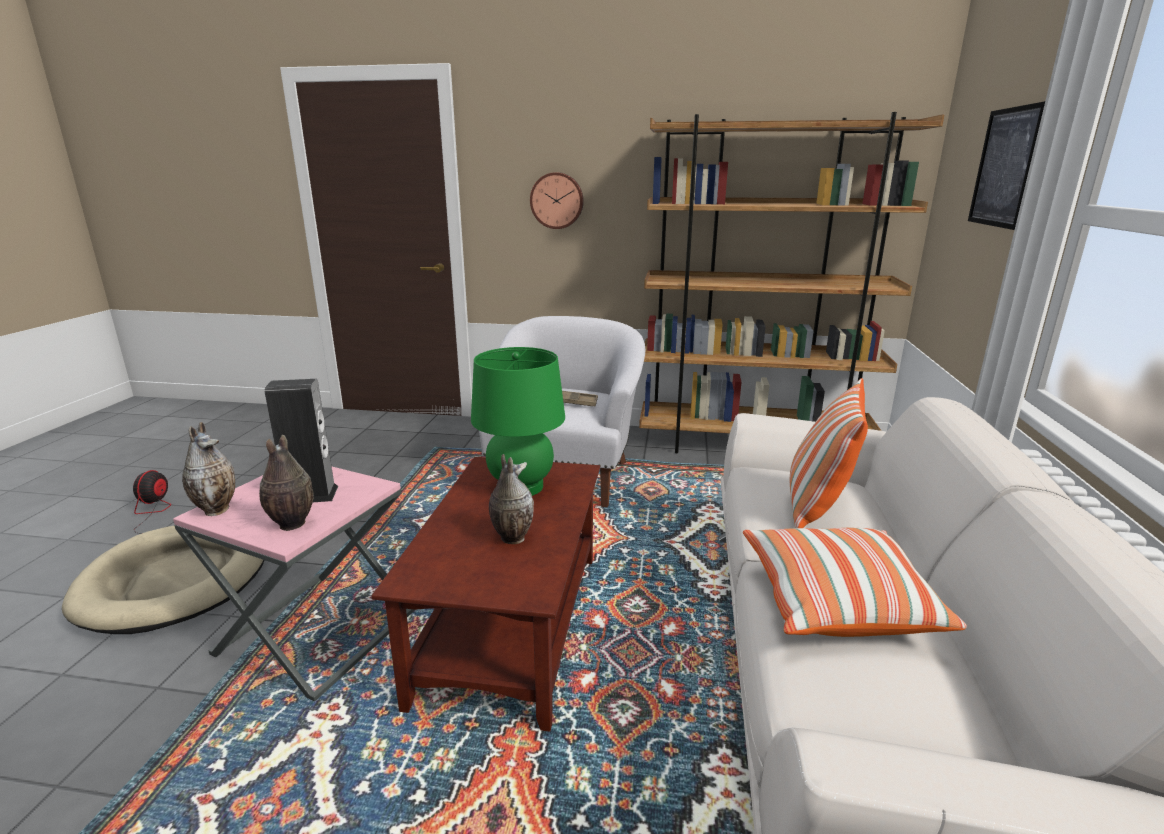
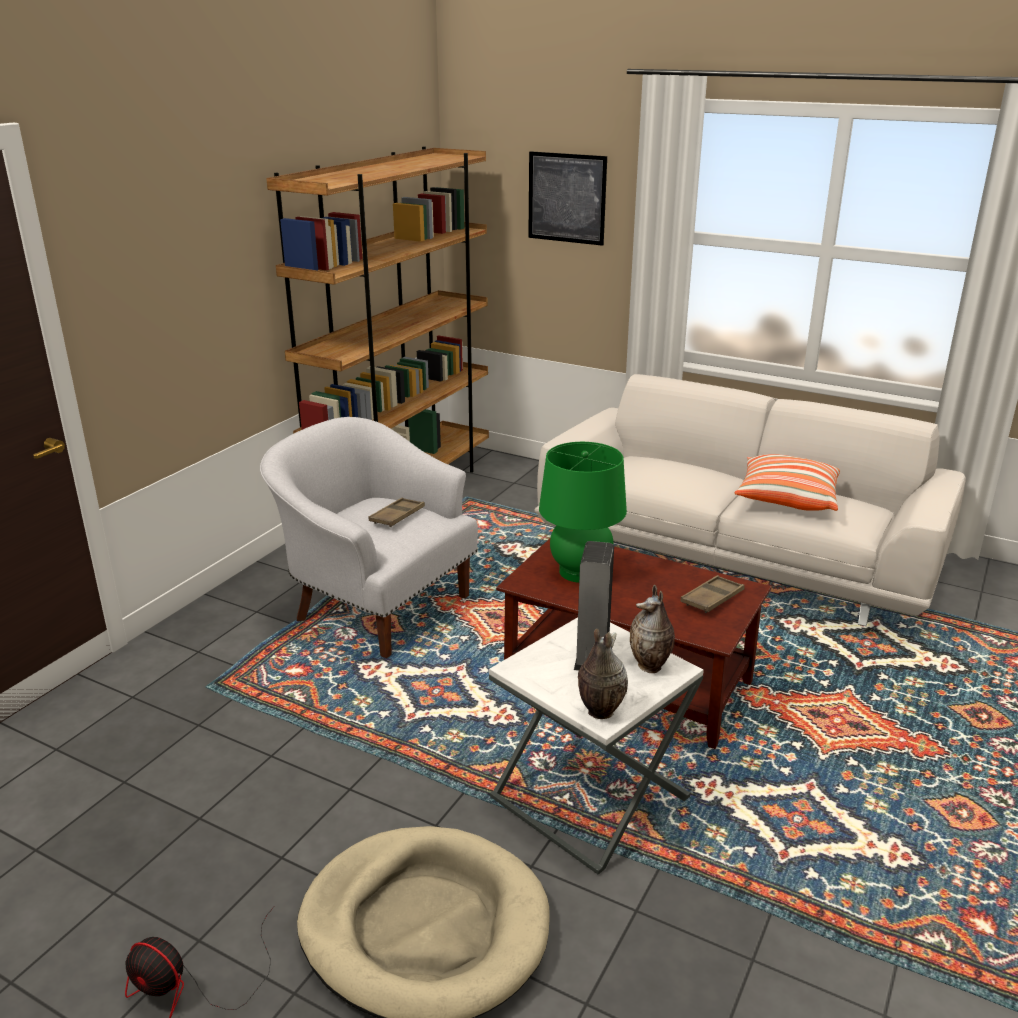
camera: 70 degrees left, 5 degrees up
(317, 632) = (590, 797): pink side table -> white side table
(497, 569) = (712, 599): none -> brown tray
(511, 538) = (668, 587): vase -> none
(557, 200) = (182, 295): wall clock -> none
(817, 505) = (678, 471): pillow -> none

